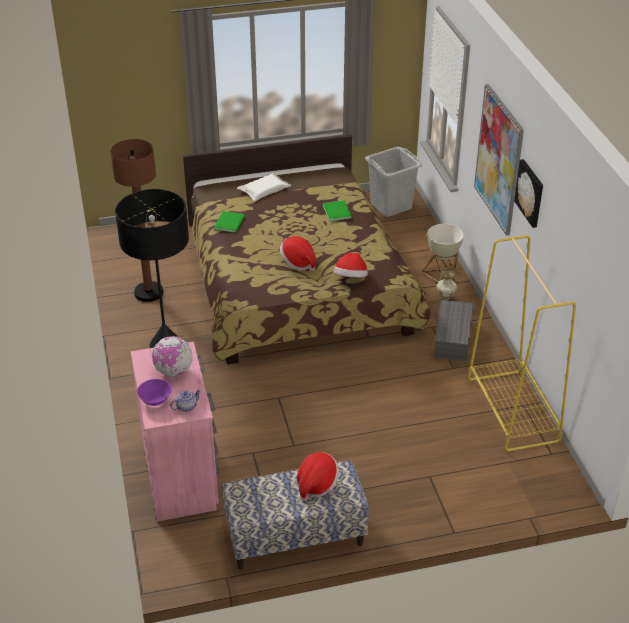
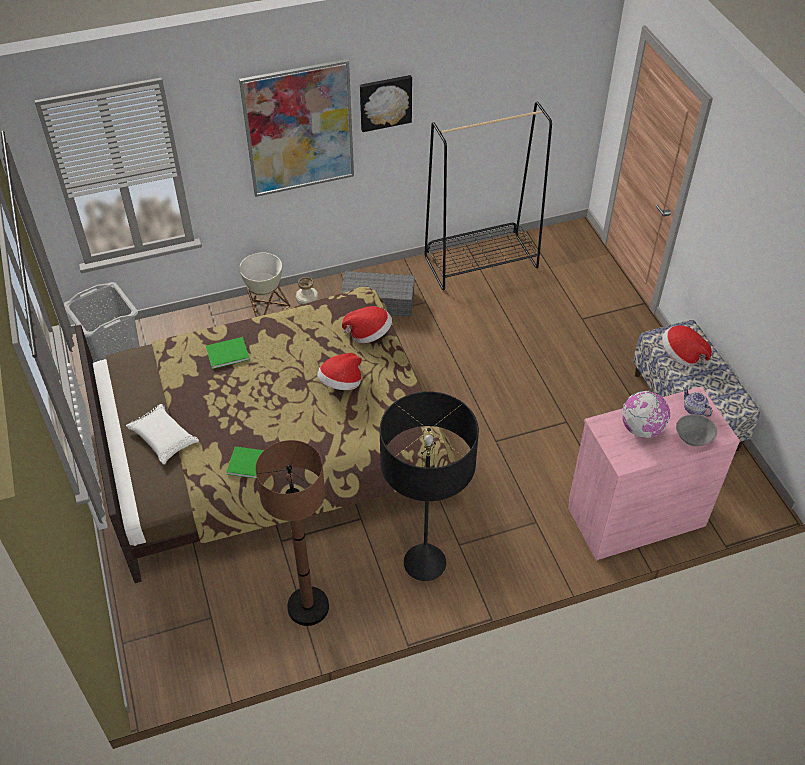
camera: 95 degrees left, 10 degrees up
(155, 400) = (693, 438): purple bowl -> grey bowl
(512, 410) = (480, 262): yellow clothes rack -> black clothes rack

